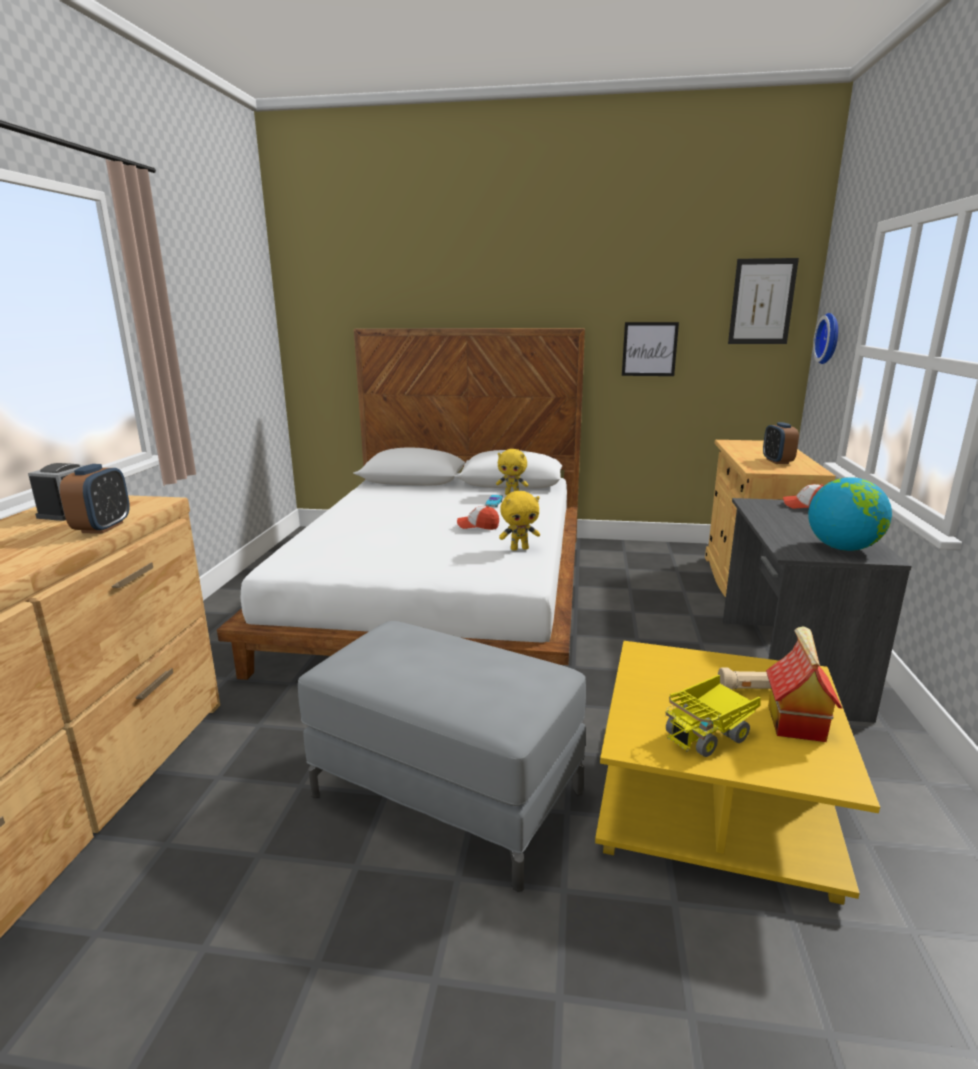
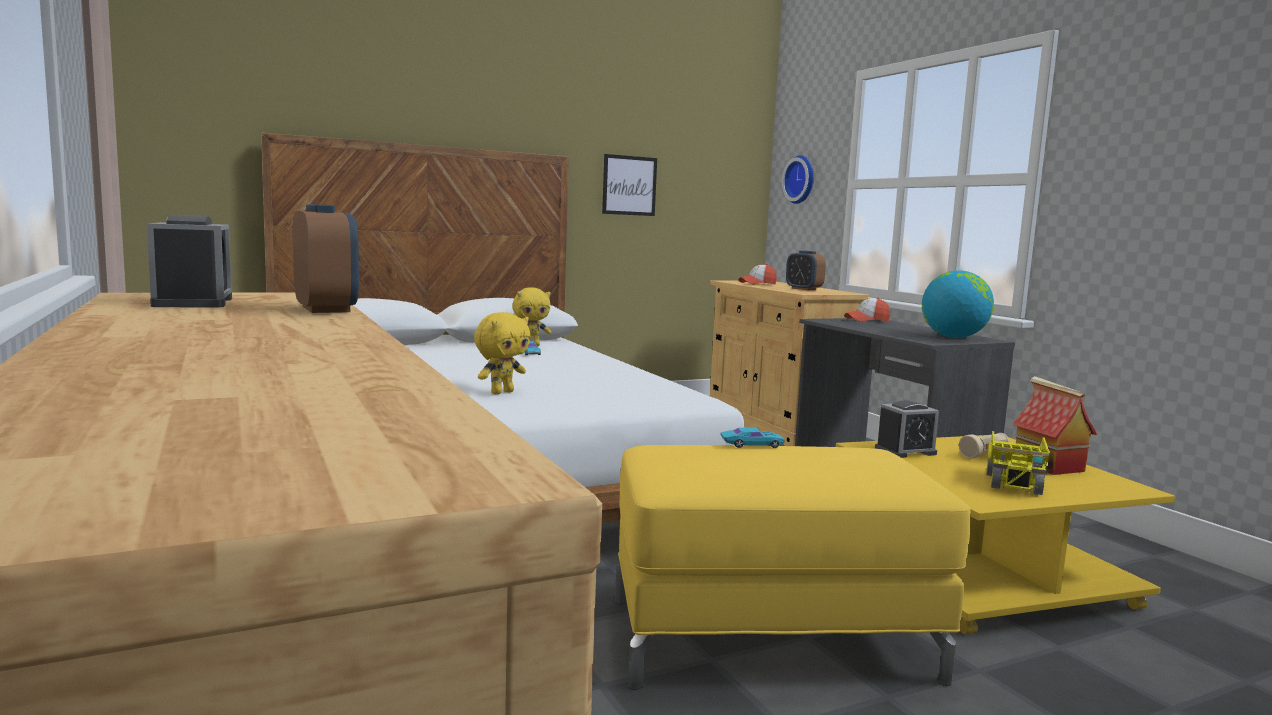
camera: 35 degrees left, 10 degrees down
(444, 793) = (768, 639): grey ottoman -> yellow ottoman
(459, 641) = (751, 444): none -> turquoise toy car
(478, 526) = (556, 369): cap -> cap (757, 283)
(519, 548) = (642, 381): yellow plush toy -> yellow plush toy (501, 392)
(670, 666) = (905, 451): none -> alarm clock
(762, 302) = (728, 144): picture -> none

